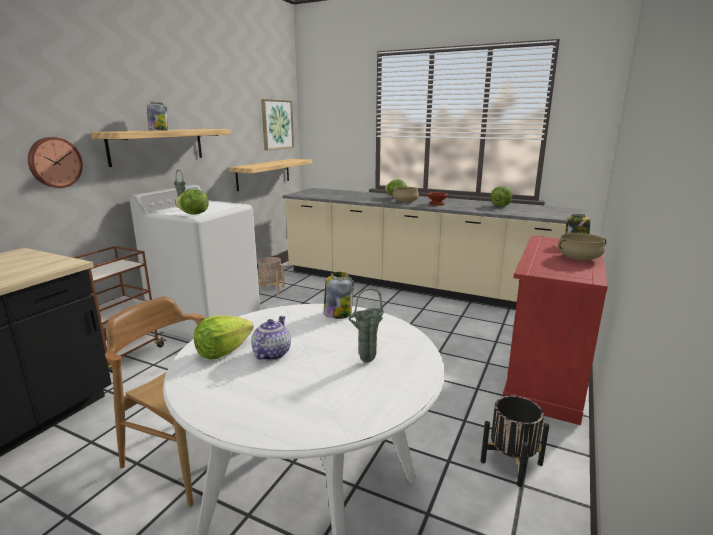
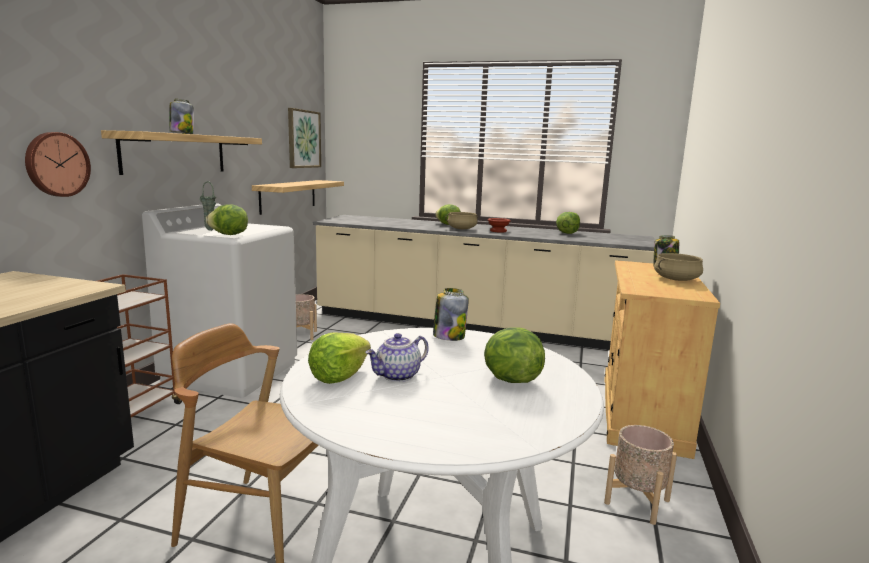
camera: 10 degrees left, 5 degrees down
(271, 354) = (398, 376): teapot -> teapot turned 135 degrees counterclockwise
(366, 362) = (510, 380): green vase -> lettuce
(511, 462) = (636, 501): black planter -> beige planter
(545, 376) = (641, 412): red cabinet -> beige cabinet

